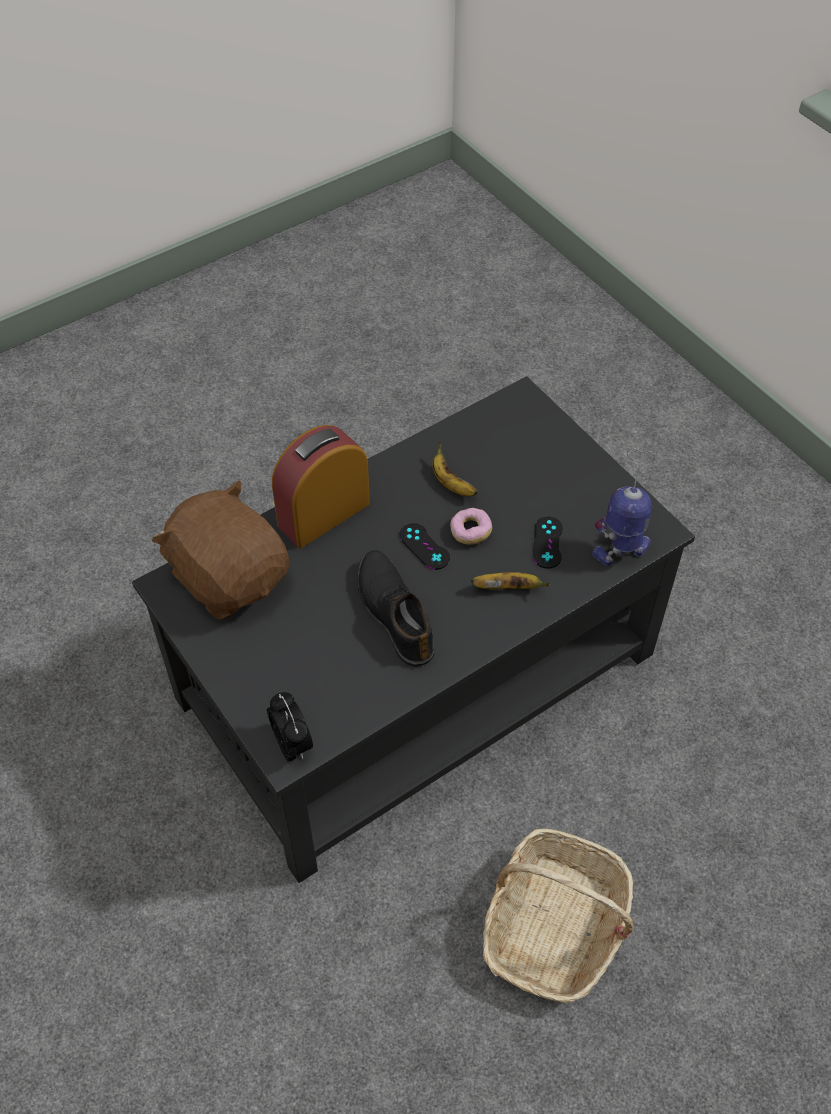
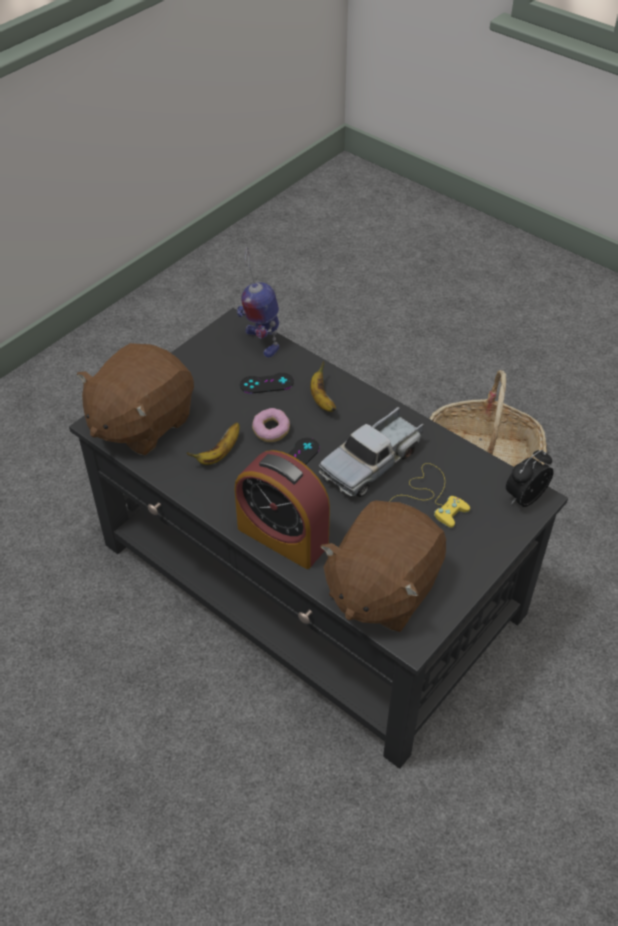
camera: 105 degrees left, 5 degrees down
(327, 653) = (431, 496): none -> yellow game controller
(396, 612) = (372, 462): black shoe -> toy truck
(515, 428) = (141, 423): none -> brown plush toy

